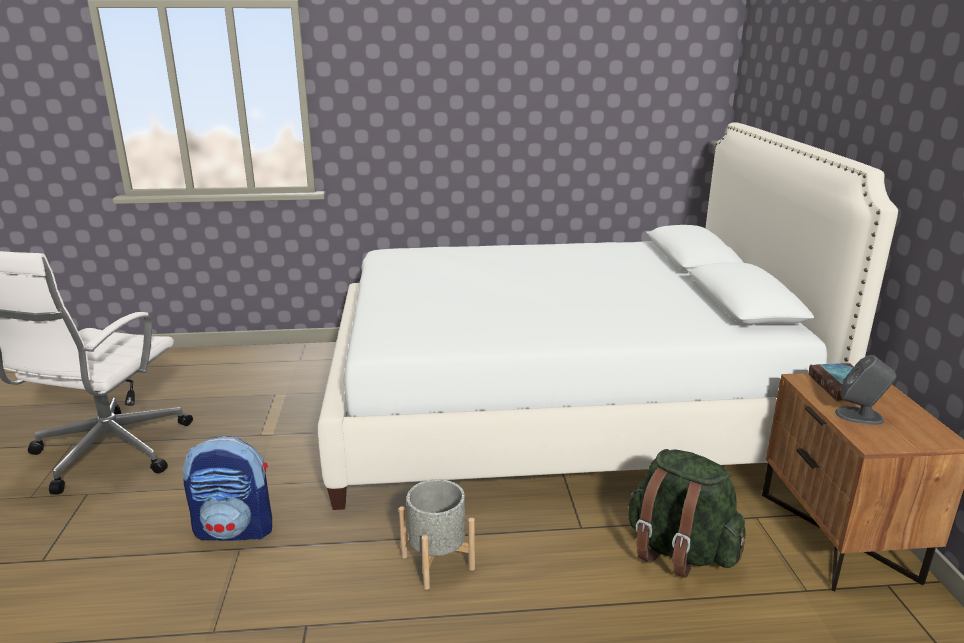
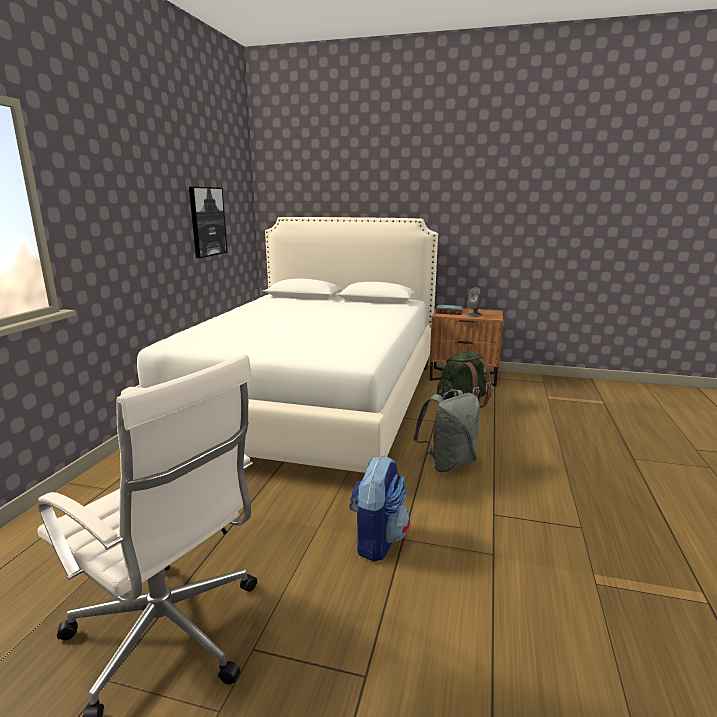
camera: 70 degrees left, 5 degrees down
(437, 562) = (448, 463): grey planter -> grey backpack
(583, 119) = (207, 221): none -> picture

